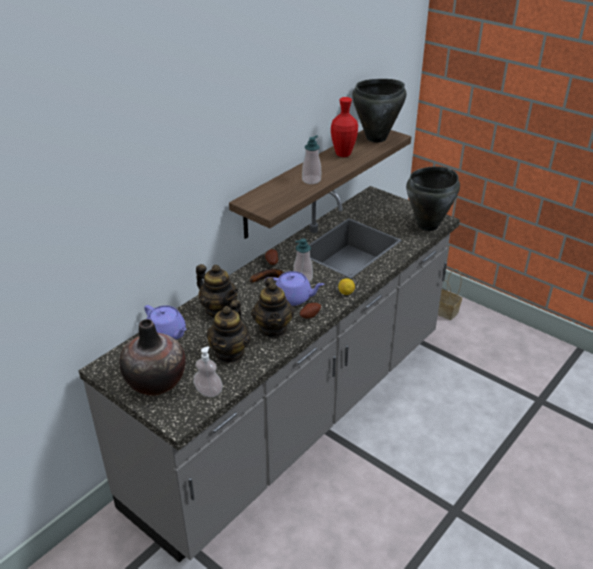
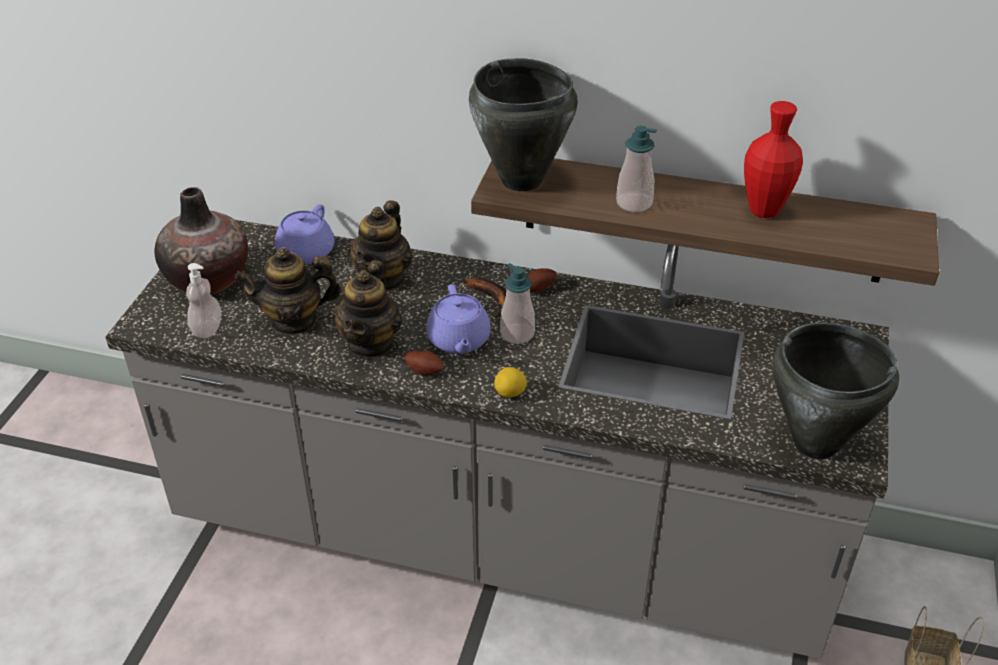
camera: 65 degrees right, 5 degrees up
(273, 328) = (371, 343): teapot -> teapot turned 45 degrees counterclockwise
(376, 138) = (875, 231): black cooking pot -> black cooking pot (521, 180)

